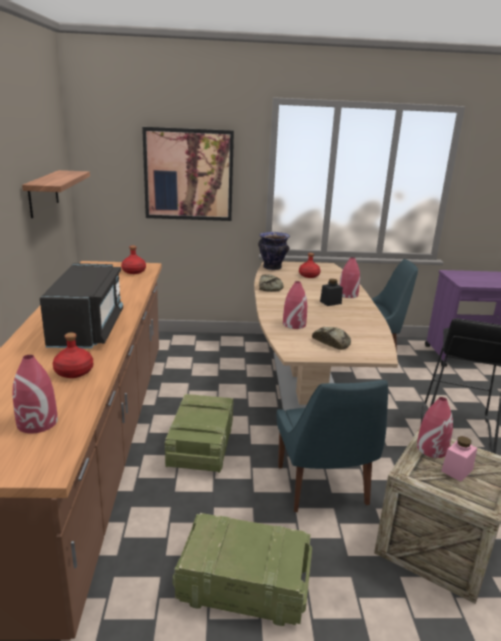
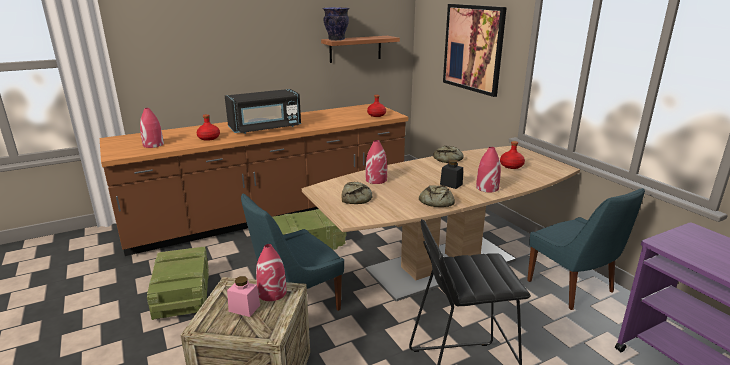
camera: 65 degrees right, 0 degrees up
(272, 268) = (502, 151): vase -> vase (336, 39)
(363, 317) = (435, 201): none -> bread

